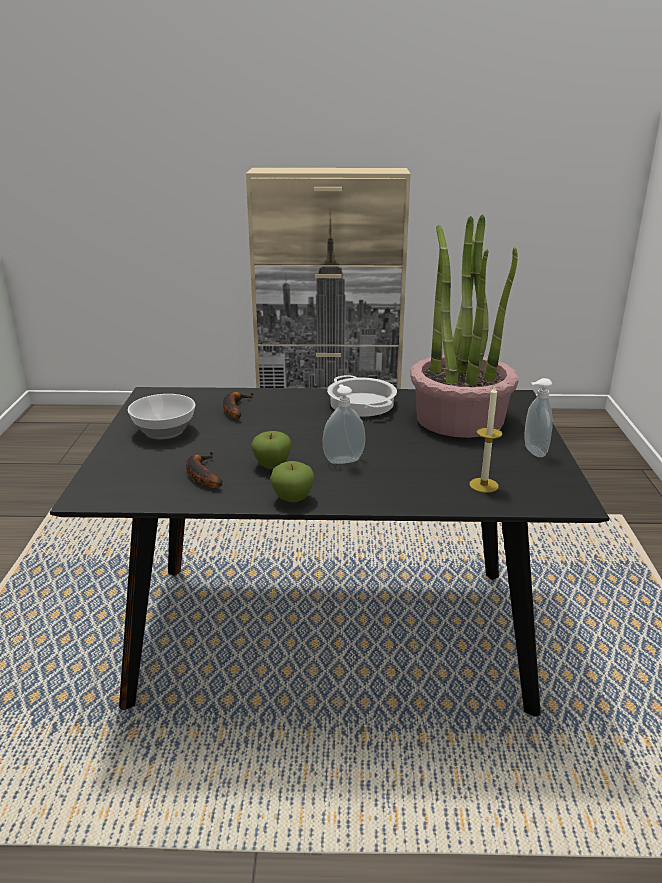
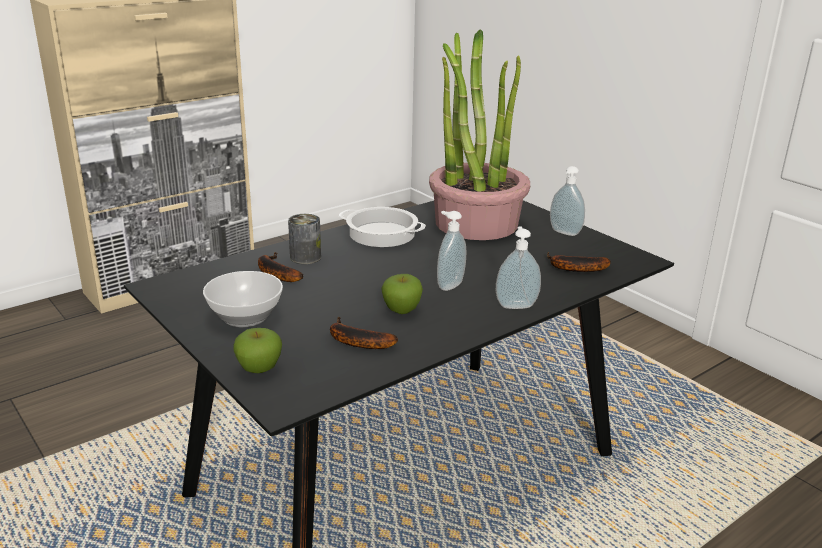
camera: 40 degrees left, 0 degrees up
(274, 404) = (305, 257): none -> can
(293, 499) = (466, 330): apple -> apple (259, 369)
(370, 495) = (515, 305): none -> soap dispenser
(483, 485) = (574, 268): candle -> banana

